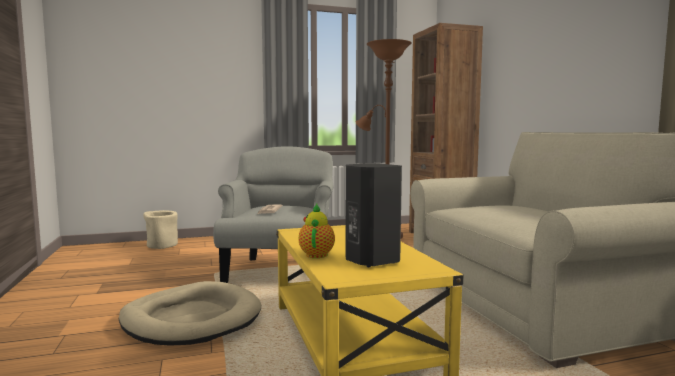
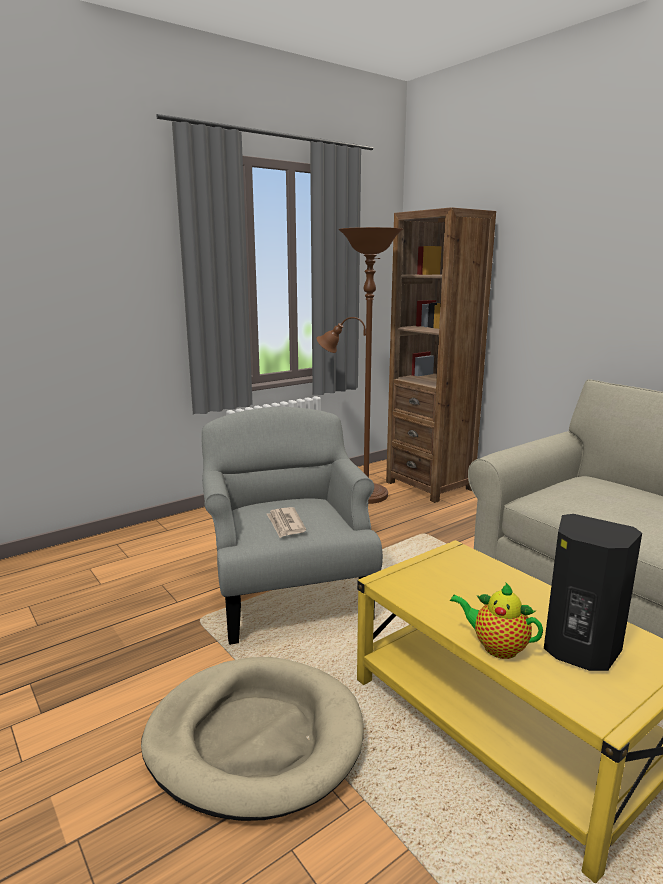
camera: 20 degrees left, 10 degrees up
(161, 245) = (53, 566): beige planter -> none
(317, 254) = (496, 647): teapot -> teapot turned 45 degrees counterclockwise

